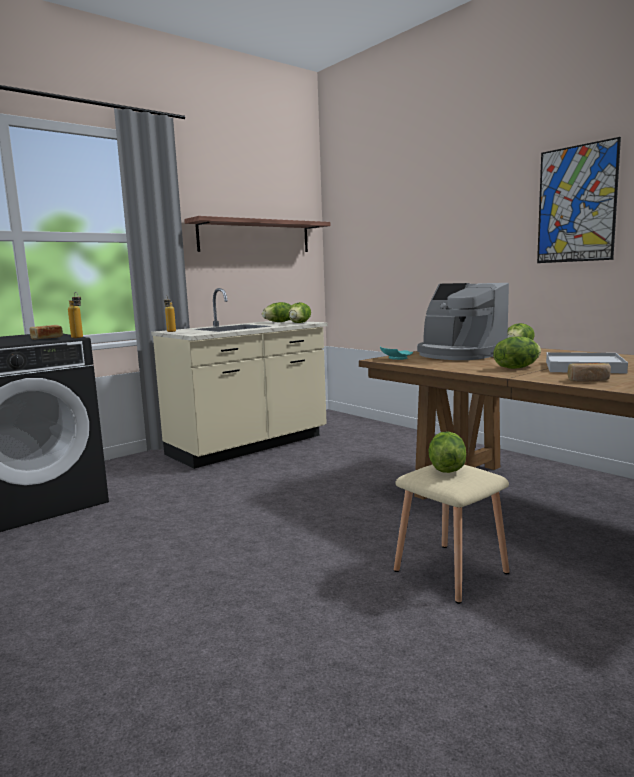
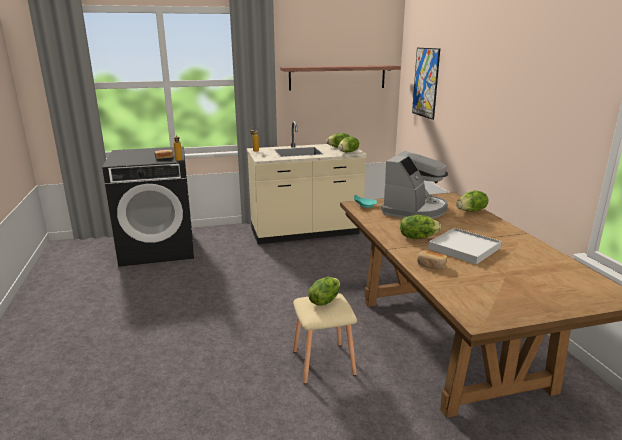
camera: 25 degrees right, 10 degrees up
(459, 354) = (414, 209): coffee machine -> coffee machine turned 135 degrees counterclockwise
(576, 204) = (543, 98): picture -> picture (425, 82)

